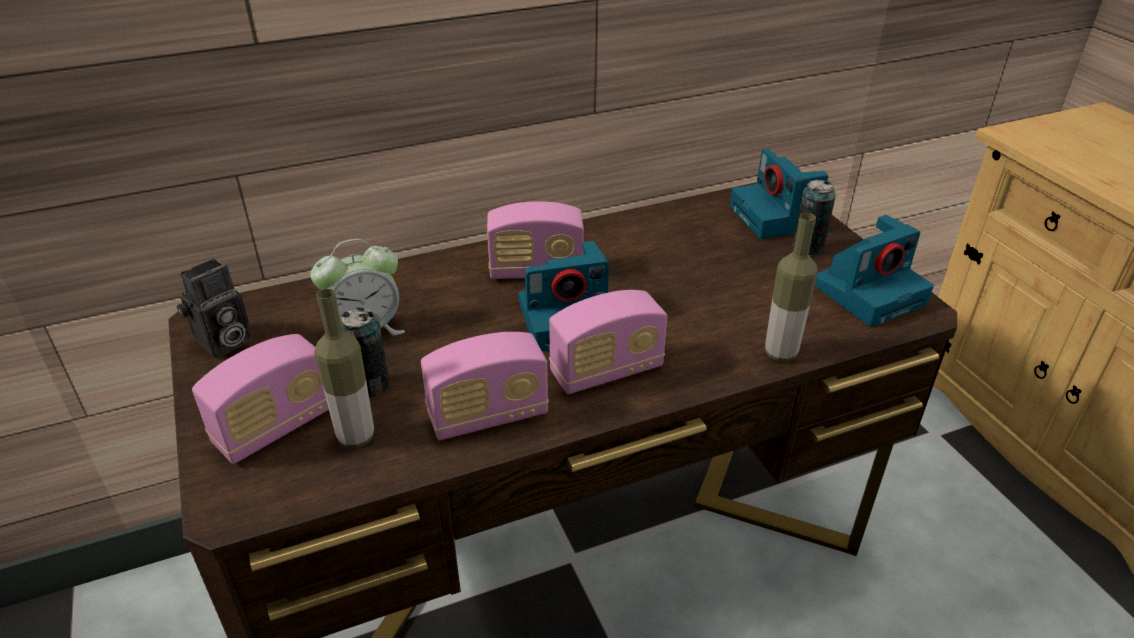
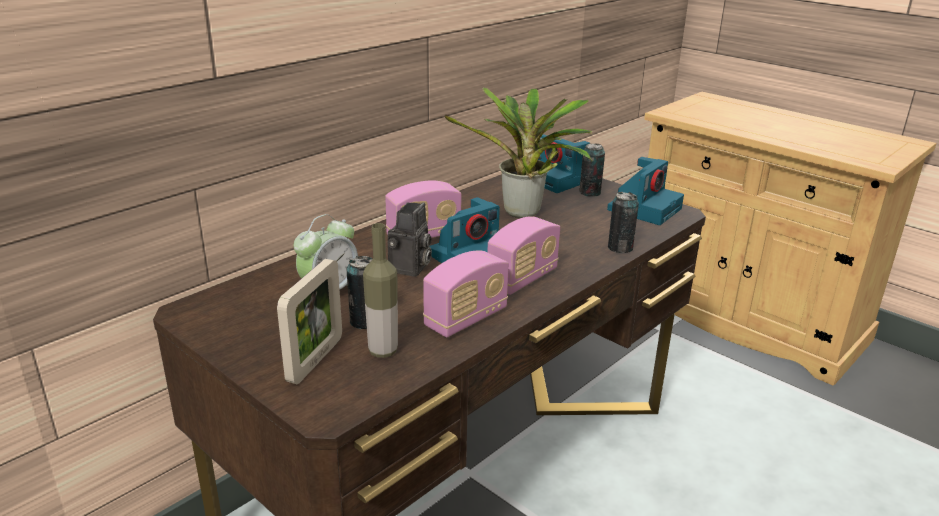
camera: 25 degrees left, 10 degrees down
(223, 343) = (220, 323): camera -> camera (410, 269)
(275, 427) = (315, 360): radio -> picture frame
(687, 265) = (523, 215): none -> potted plant
(780, 353) = (620, 248): bottle -> can

